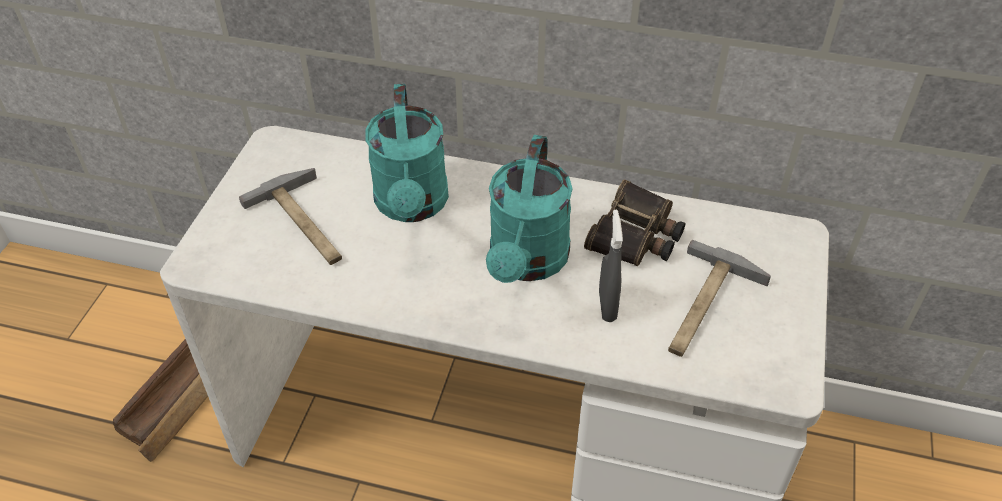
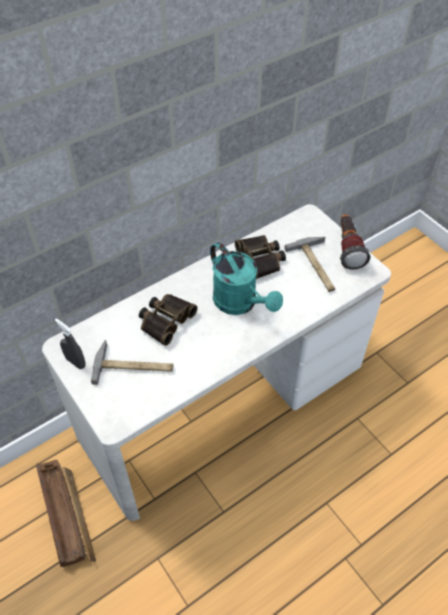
camera: 50 degrees left, 5 degrees up
(412, 206) = (165, 320): turquoise watering can -> binoculars
(607, 306) = (288, 294): grey spray bottle -> grey spray bottle (75, 362)
(793, 323) = (348, 248): none -> flashlight

